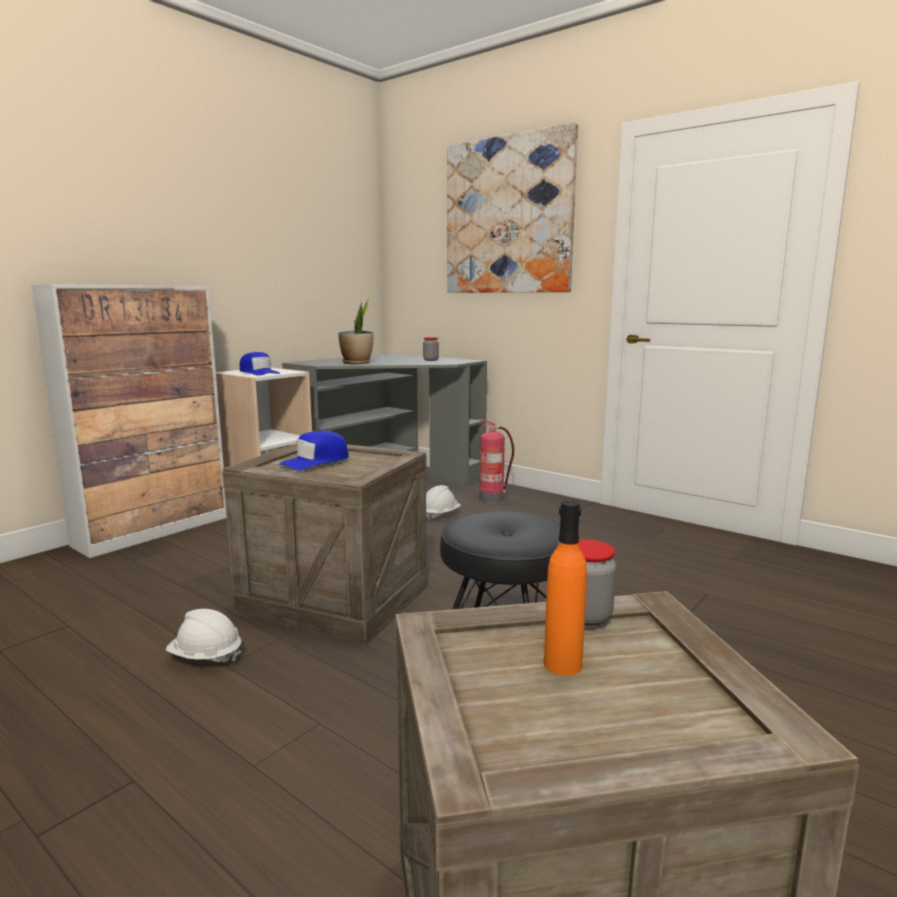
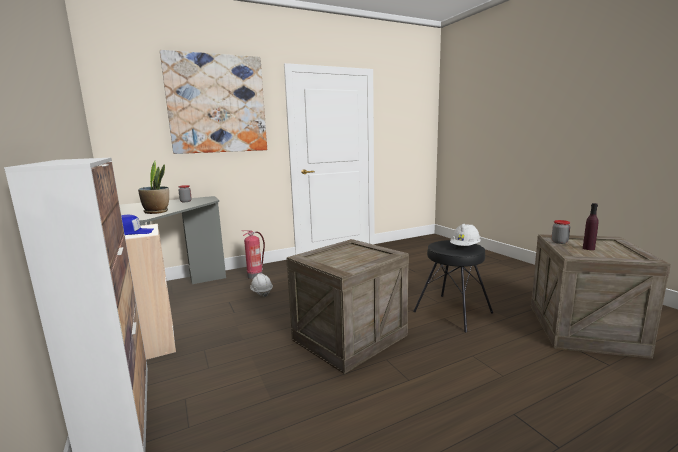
camera: 65 degrees left, 0 degrees up
(206, 657) = (396, 387): white hard hat -> white hard hat (465, 247)
(315, 461) = (348, 257): blue cap -> none
(562, 664) = (588, 248): orange bottle -> purple bottle

